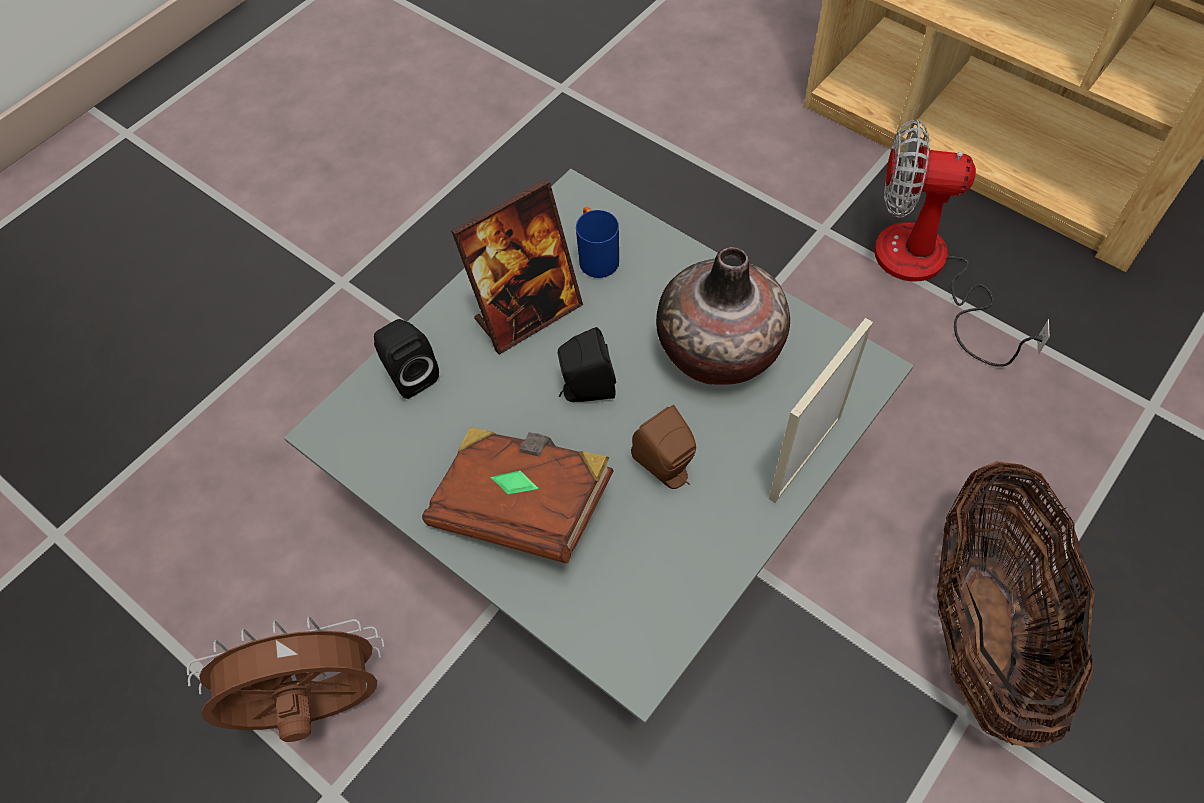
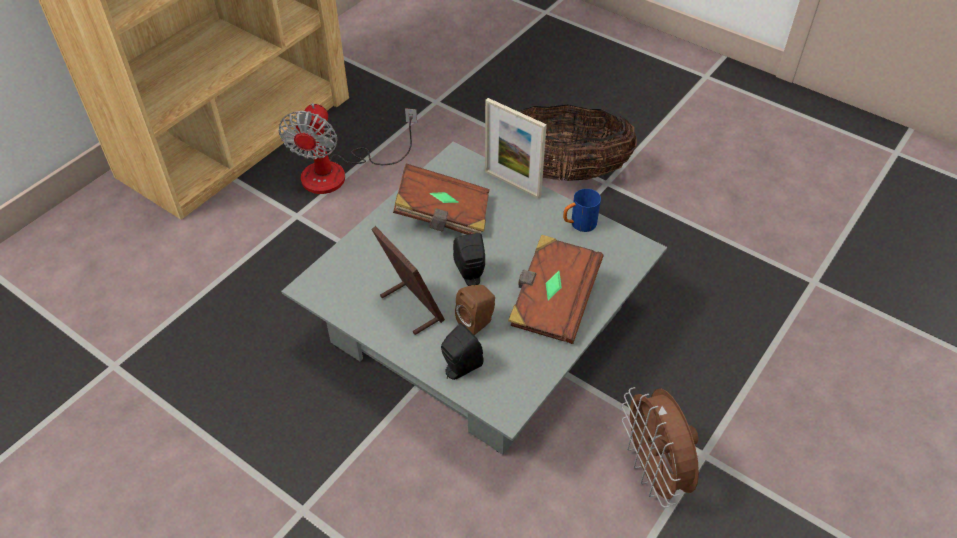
camera: 95 degrees left, 10 degrees down
(596, 256) = (365, 274): blue mug -> blue mug (579, 225)
(667, 469) = (523, 238): brown speaker -> brown speaker (477, 322)
(719, 351) = (443, 216): vase -> brown book

